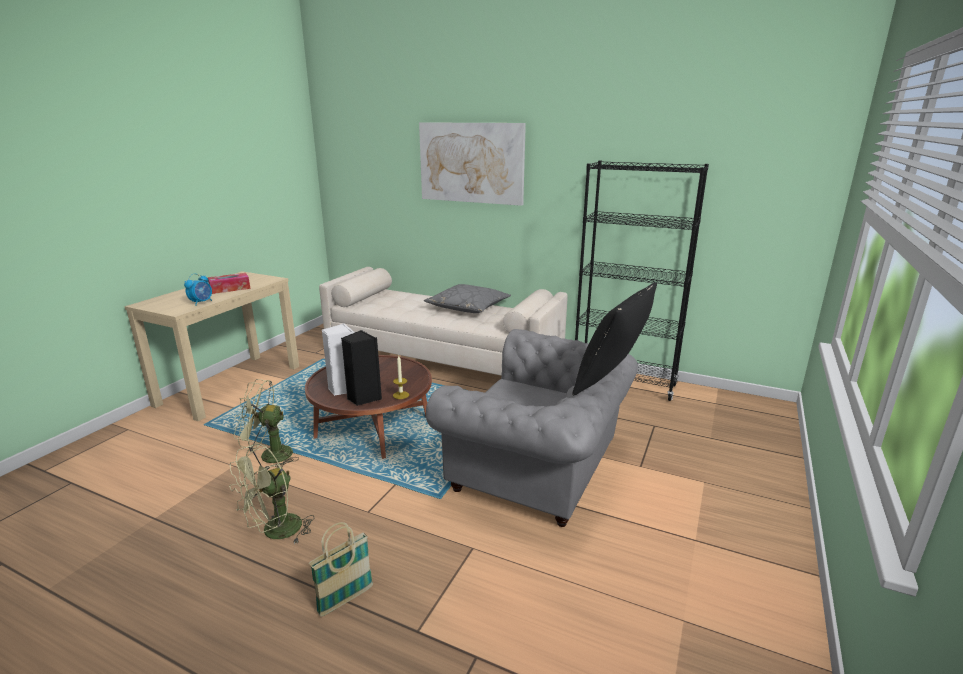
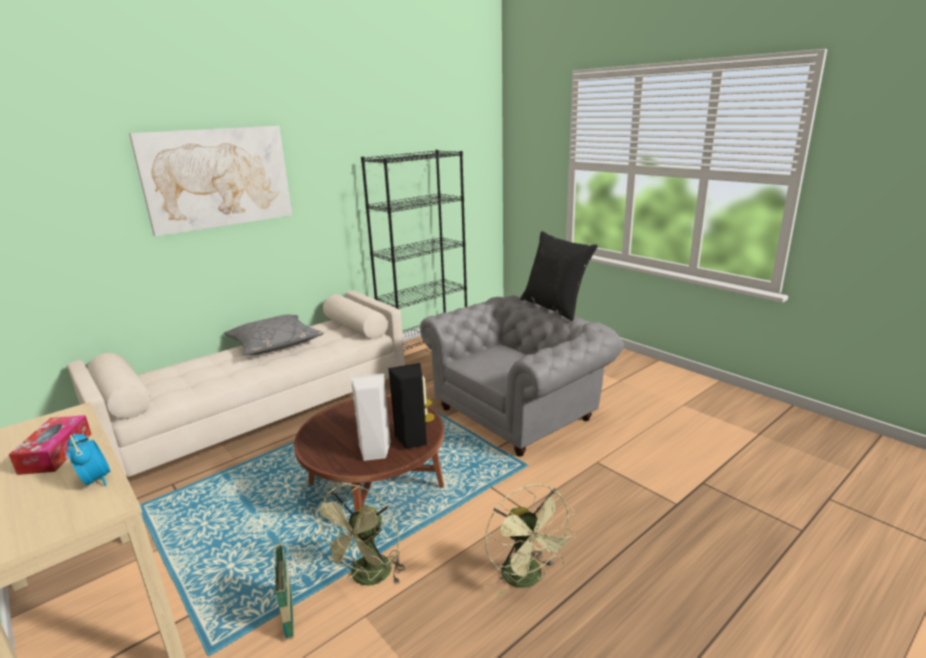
camera: 65 degrees left, 0 degrees up
(345, 600) = (637, 537): basket -> basket (289, 616)

